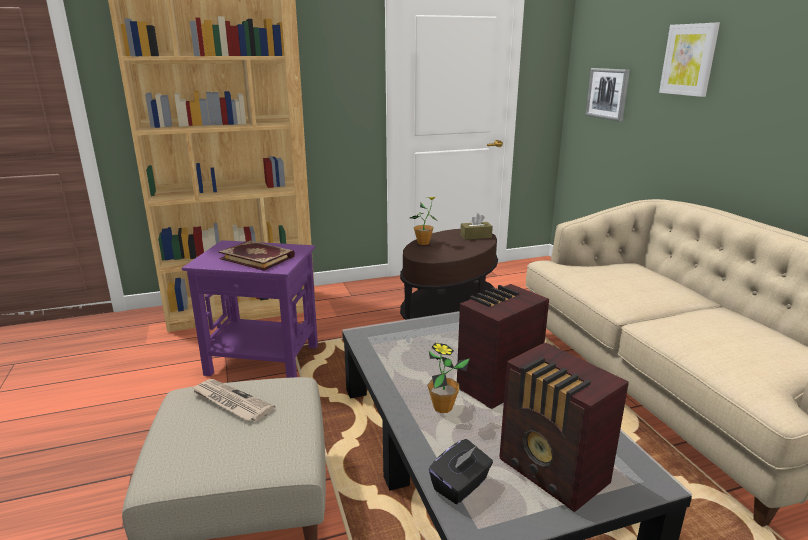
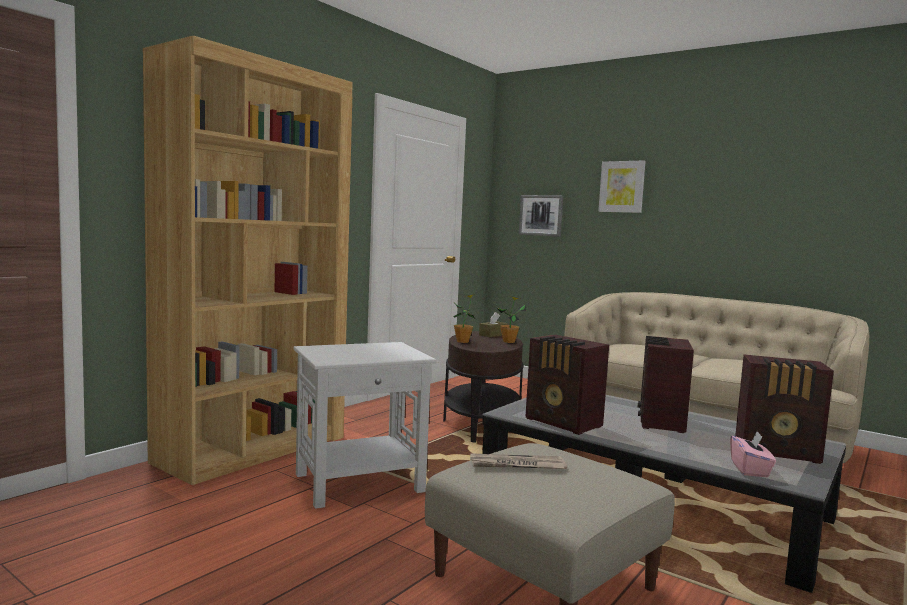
camera: 35 degrees left, 15 degrees down
(258, 257) = (374, 352): book -> none
(264, 360) = (360, 482): purple side table -> white side table
(390, 360) = (564, 423): none -> radio
(442, 407) = (656, 439): potted plant -> potted plant (509, 341)
(460, 486) = (750, 469): black tissue box -> pink tissue box

